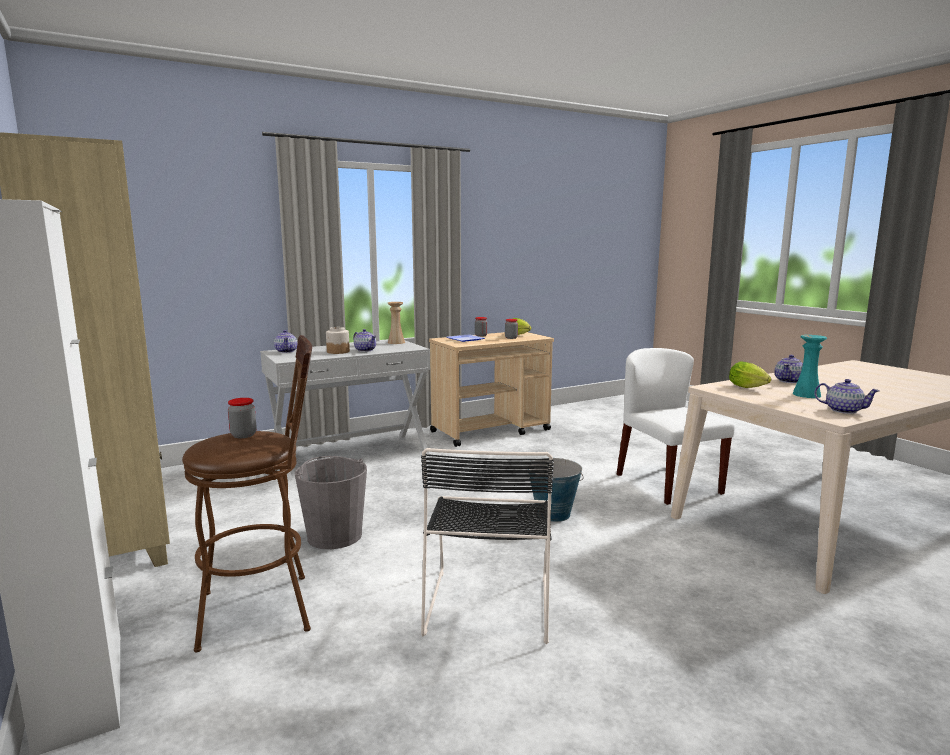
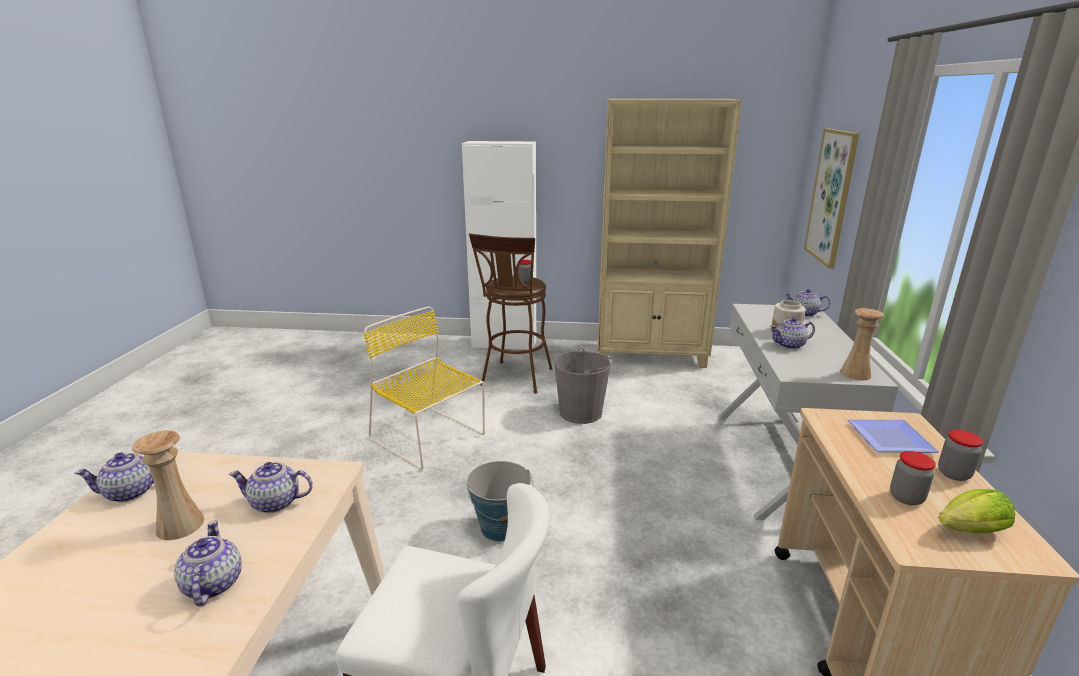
camera: 125 degrees right, 10 degrees up
(166, 268) = (831, 197): none -> picture
(489, 601) = (429, 438): black chair -> yellow chair
(749, 388) = (276, 503): lettuce -> teapot
(806, 394) = (180, 525): turquoise vase -> beige vase

